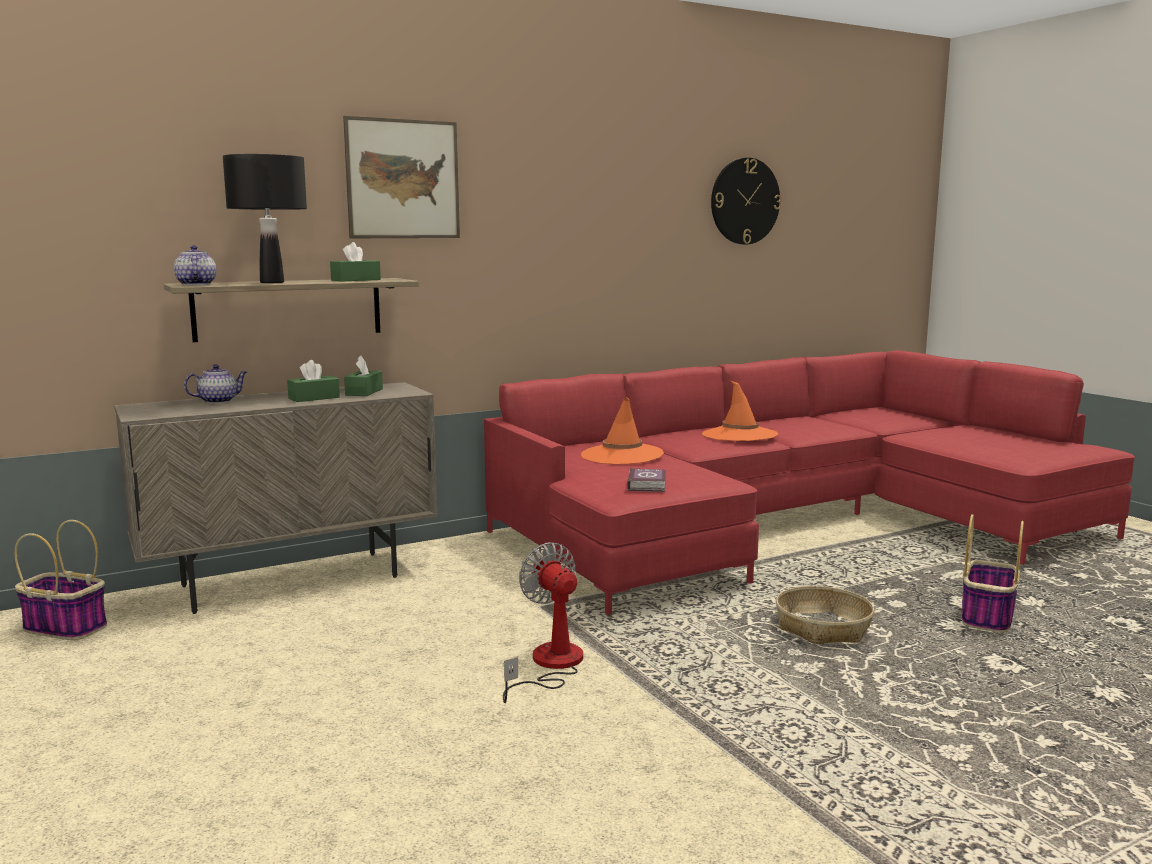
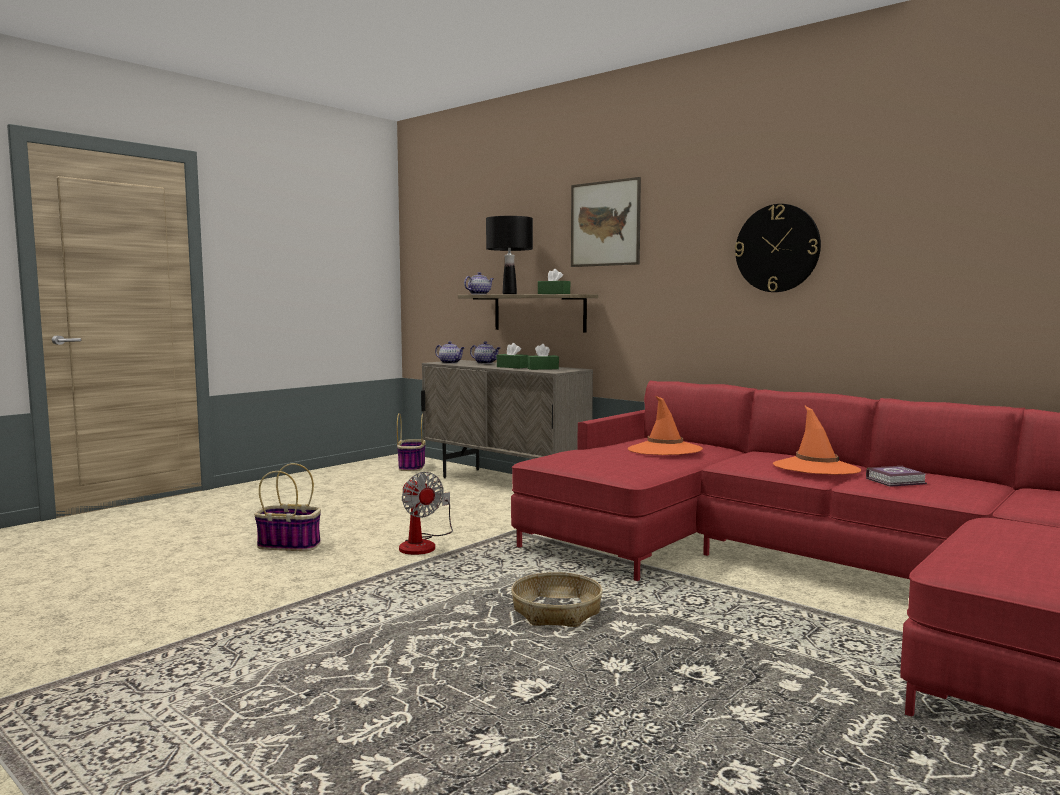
camera: 70 degrees right, 5 degrees down
(170, 411) = (450, 363): none -> teapot
(550, 665) = (423, 544): fan -> fan turned 105 degrees clockwise
(647, 485) = (579, 460): book -> book (897, 481)
(745, 201) = (950, 211): wall clock -> wall clock (777, 248)
(987, 616) = (666, 685): basket -> basket (290, 545)

